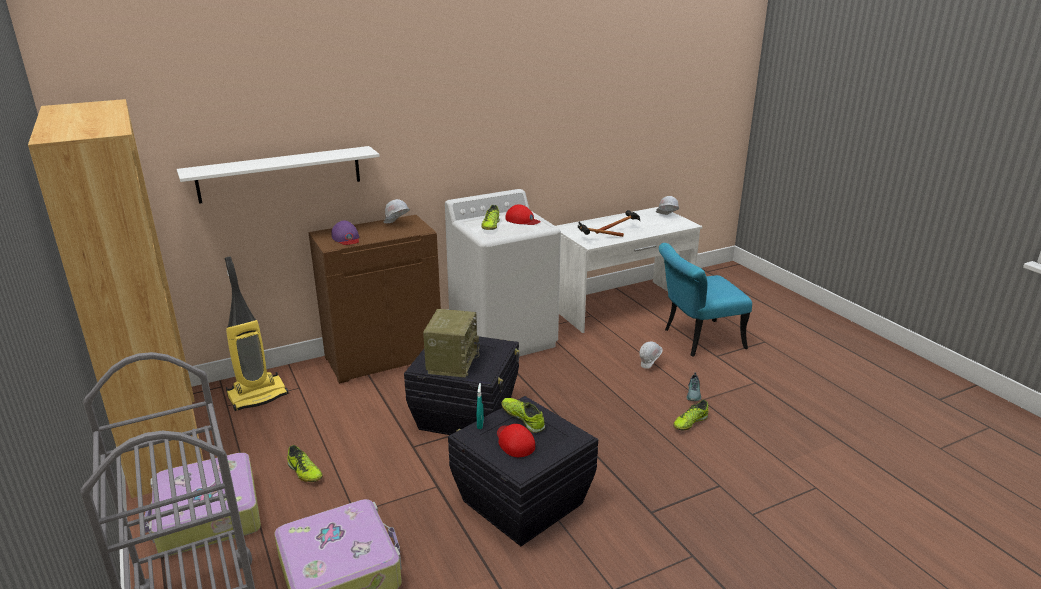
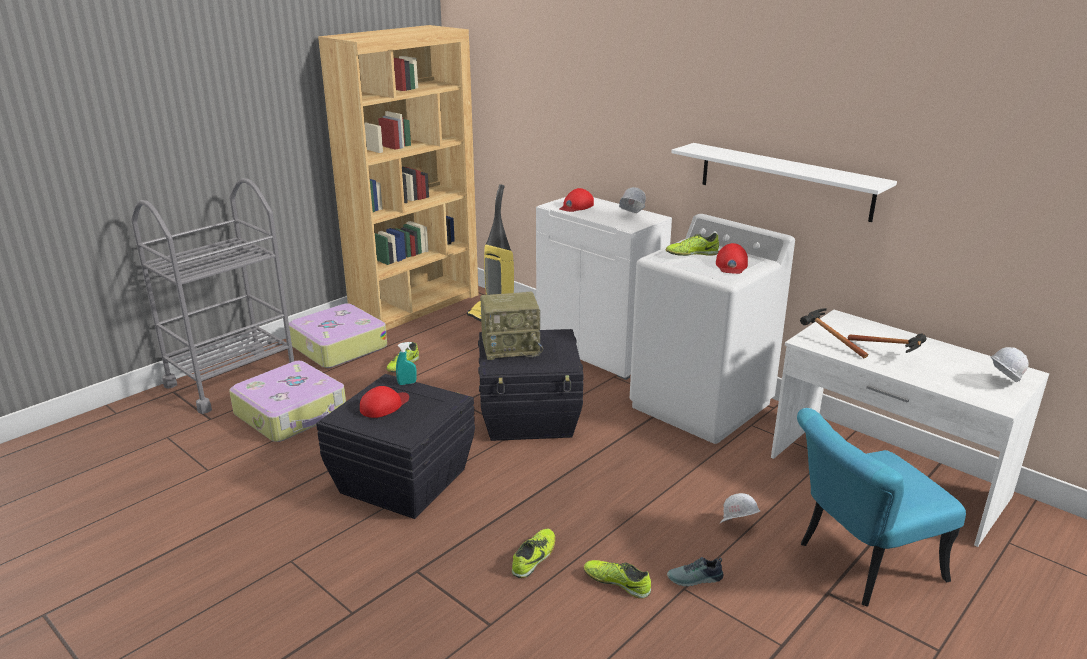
camera: 70 degrees right, 0 degrees up
(280, 174) = (566, 128): white shelf -> white shelf (784, 181)
(346, 238) = (576, 206): purple cap -> red cap
(384, 357) = (599, 350): brown cabinet -> white cabinet
(523, 418) = (427, 402): shoe -> shoe (534, 558)
(696, 340) = (859, 565): turquoise chair -> turquoise chair turned 75 degrees counterclockwise

